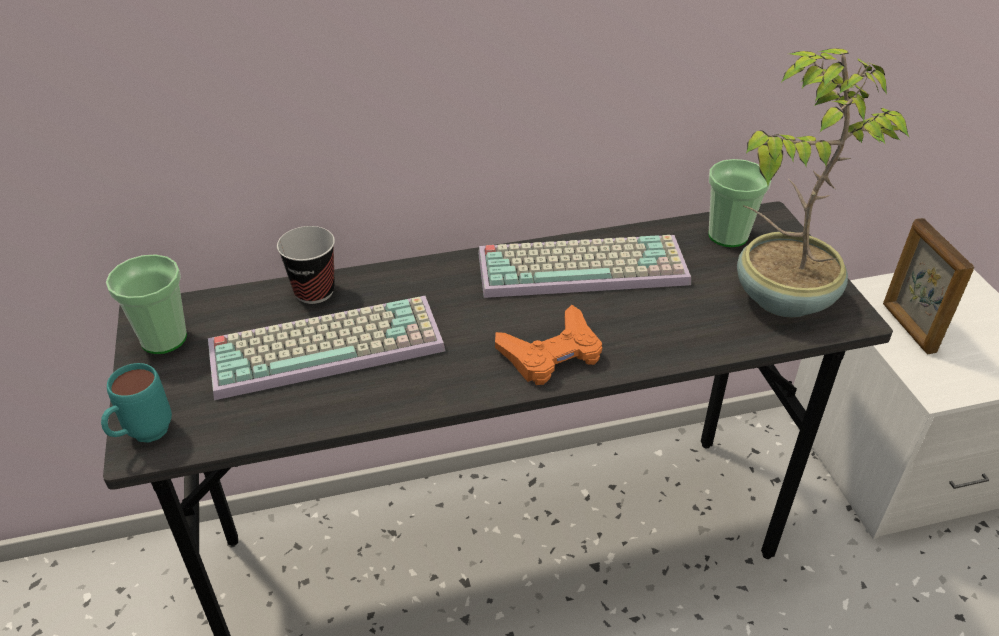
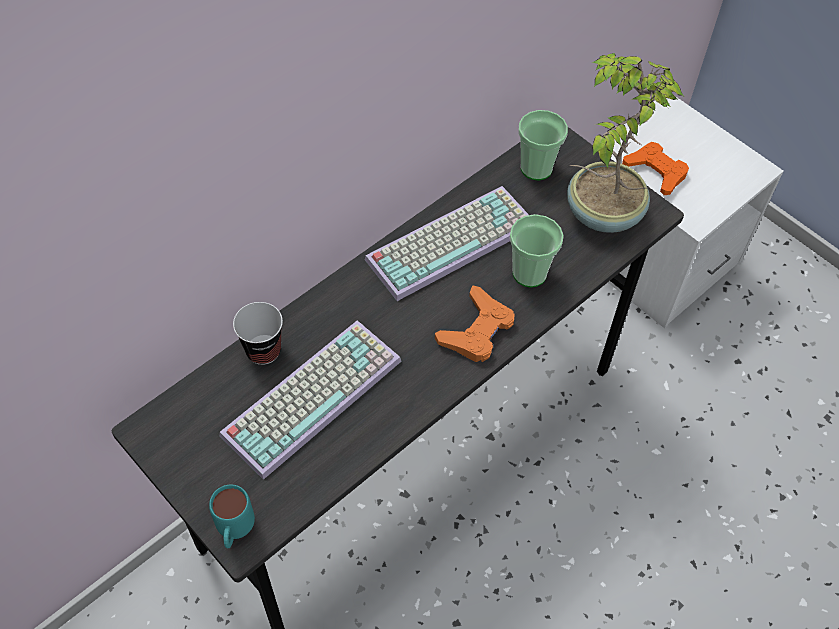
camera: 30 degrees left, 15 degrees up
(164, 339) = (178, 446): cup -> cup (529, 273)
(907, 328) = (656, 172): picture frame -> orange game controller

